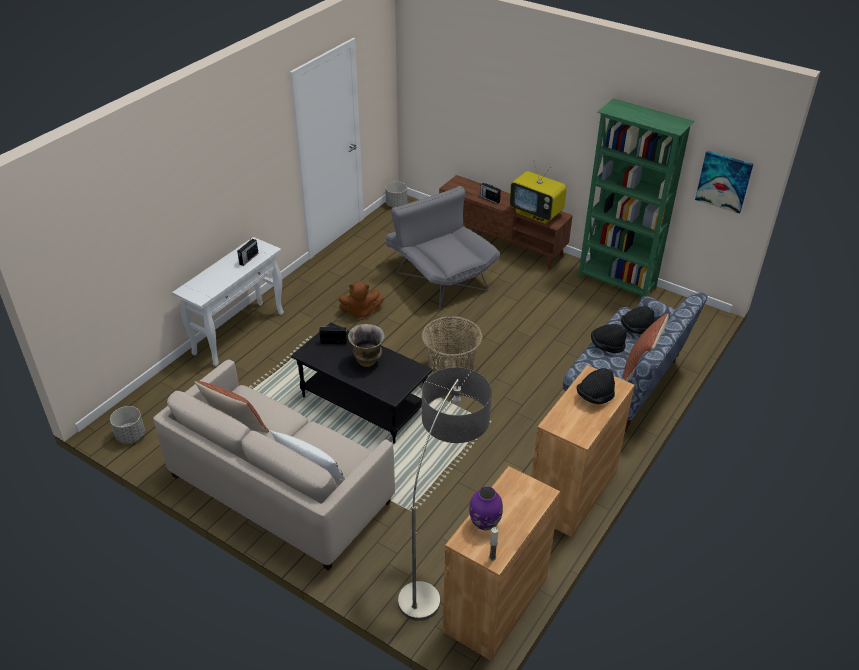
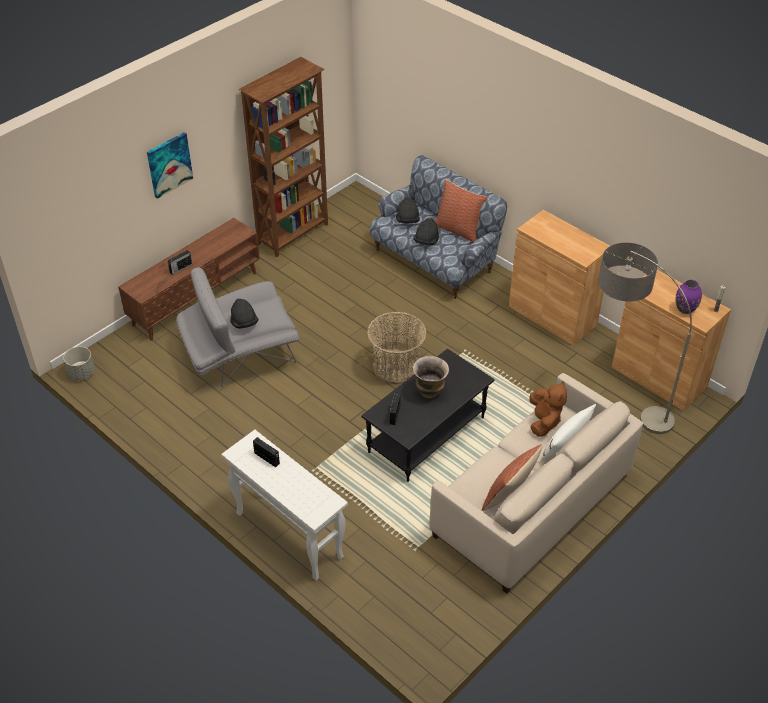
camera: 80 degrees left, 5 degrees up
(131, 435) = (441, 635): grey planter -> none
(360, 312) = (281, 424): brown plush toy -> brown plush toy (544, 421)
(537, 213) = (222, 240): television -> none
(595, 397) = (555, 231): black hat -> black hat (244, 323)
(617, 283) = (294, 234): green bookcase -> brown bookcase
(724, 181) = (329, 86): picture -> picture (169, 164)

